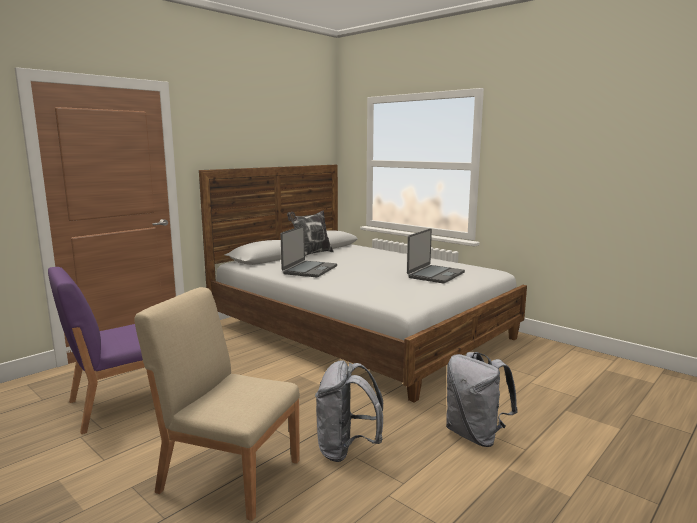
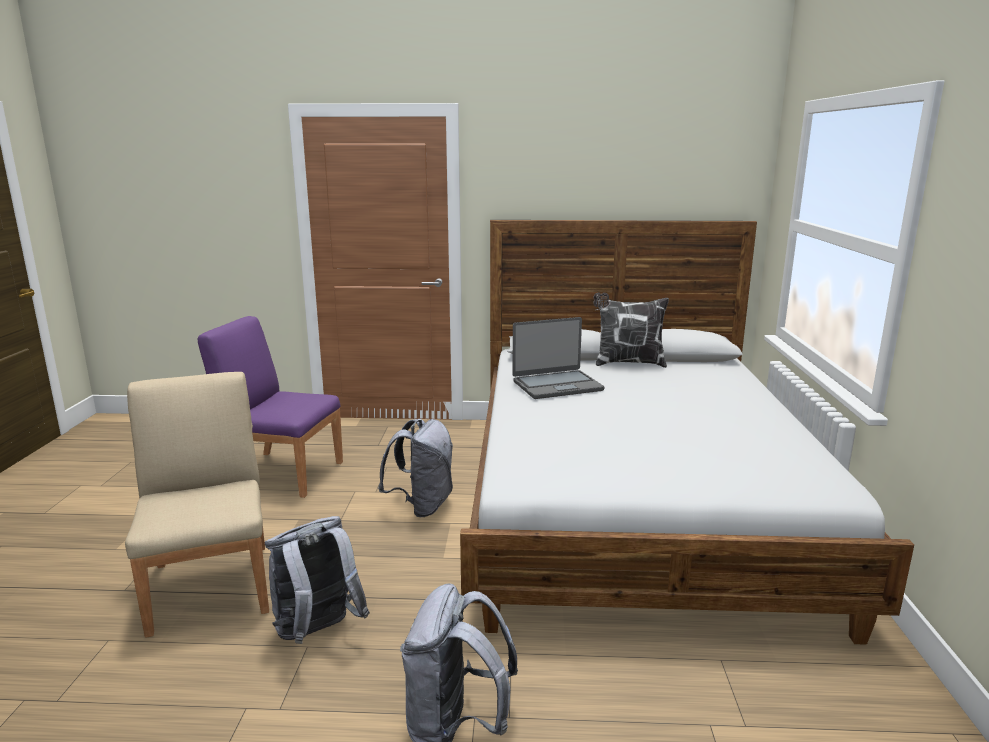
camera: 50 degrees right, 5 degrees up
(265, 375) = (422, 506): none -> grey backpack
(435, 275) = (698, 453): laptop -> none

